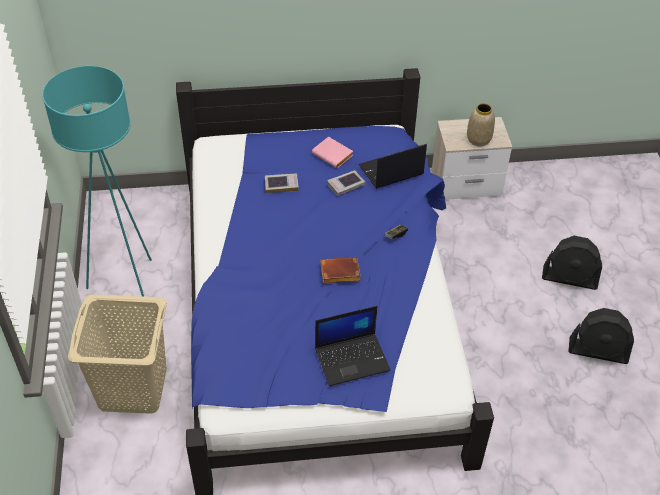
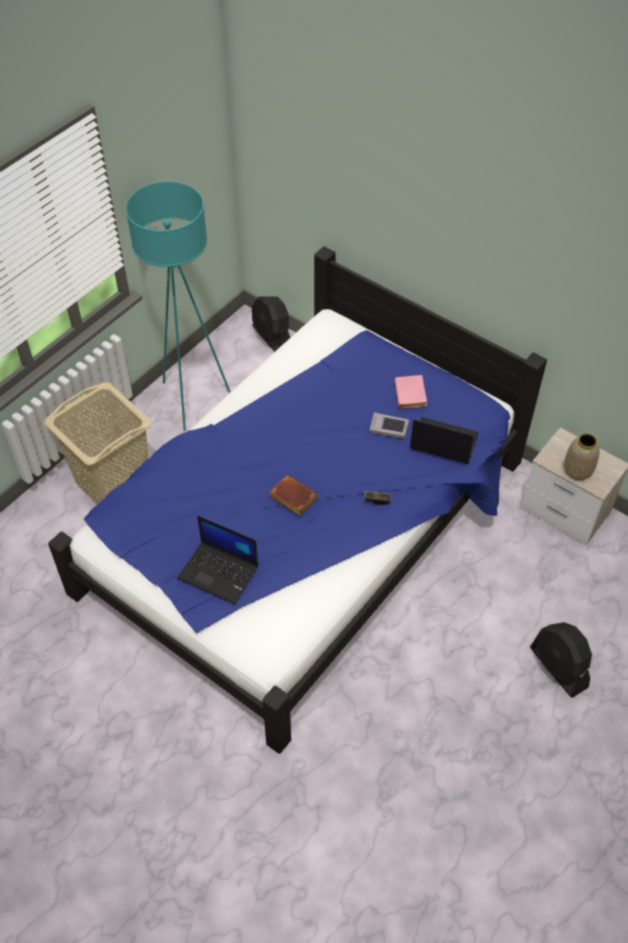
camera: 45 degrees right, 5 degrees up
(281, 185) = (338, 392): book -> none
(598, 351) = (502, 751): black fan -> black fan (272, 338)

